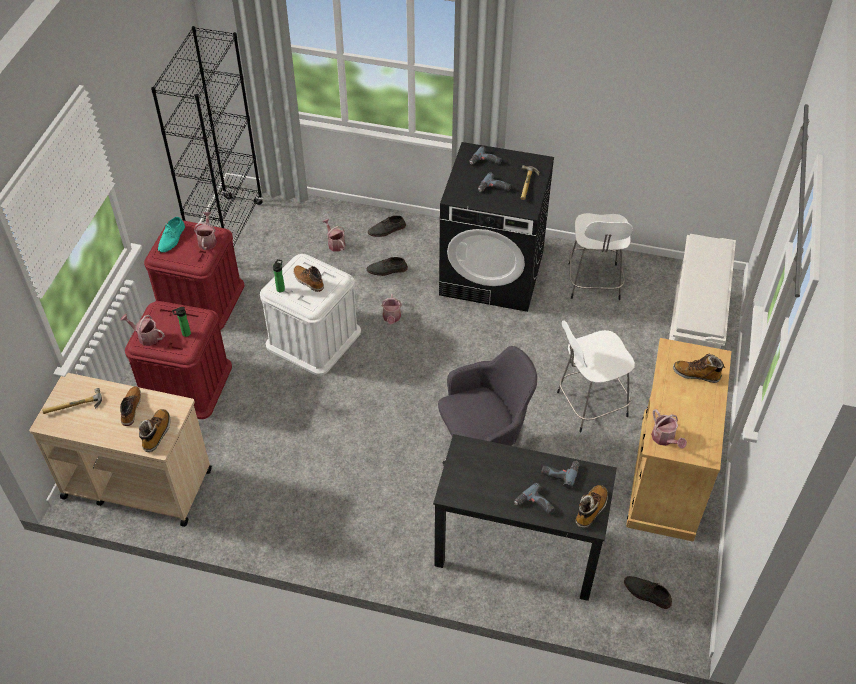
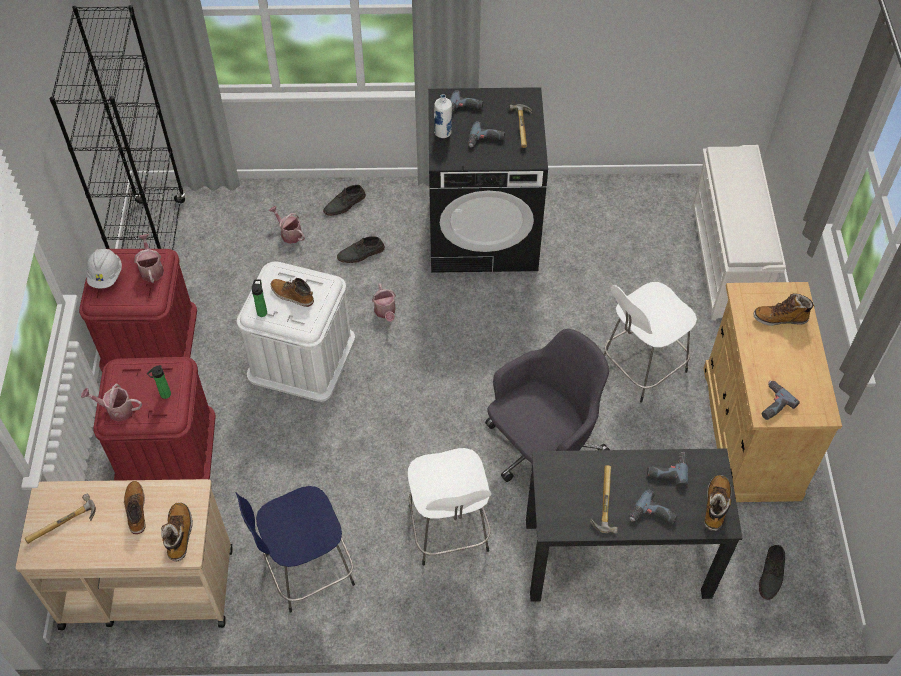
camera: 15 degrees left, 5 degrees up
(172, 238) = (106, 275): turquoise shoe -> white hard hat
(263, 499) = (306, 570): none -> blue stool
(461, 177) = (443, 133): none -> white bottle
(497, 484) = (602, 501): none -> hammer
(594, 283) = (600, 221): white stool -> white stool (449, 531)
(647, 593) = (771, 574): grey shoe -> grey shoe turned 90 degrees counterclockwise
(665, 439) = (771, 403): watering can -> power drill

